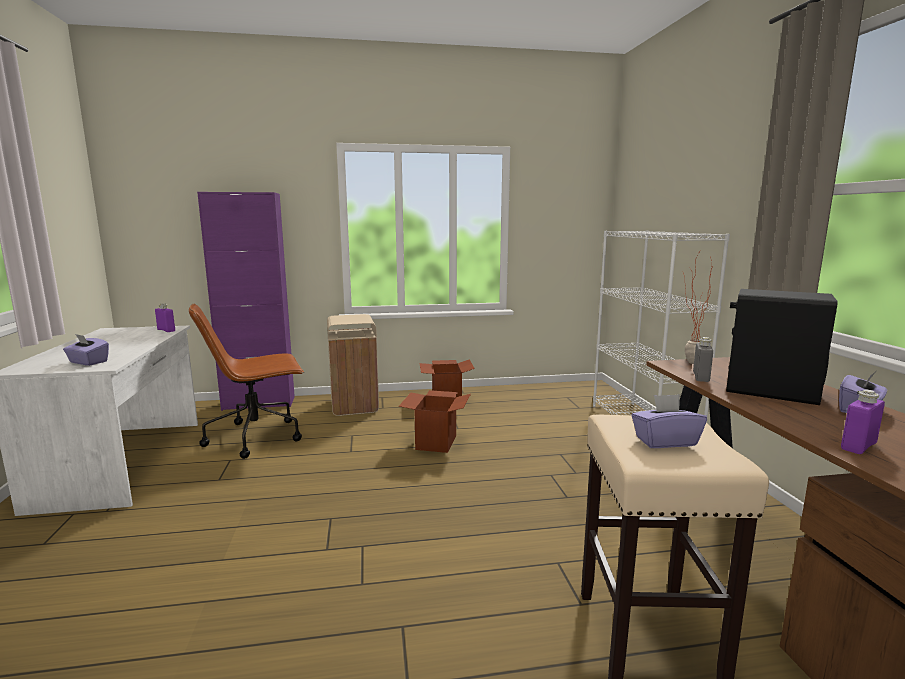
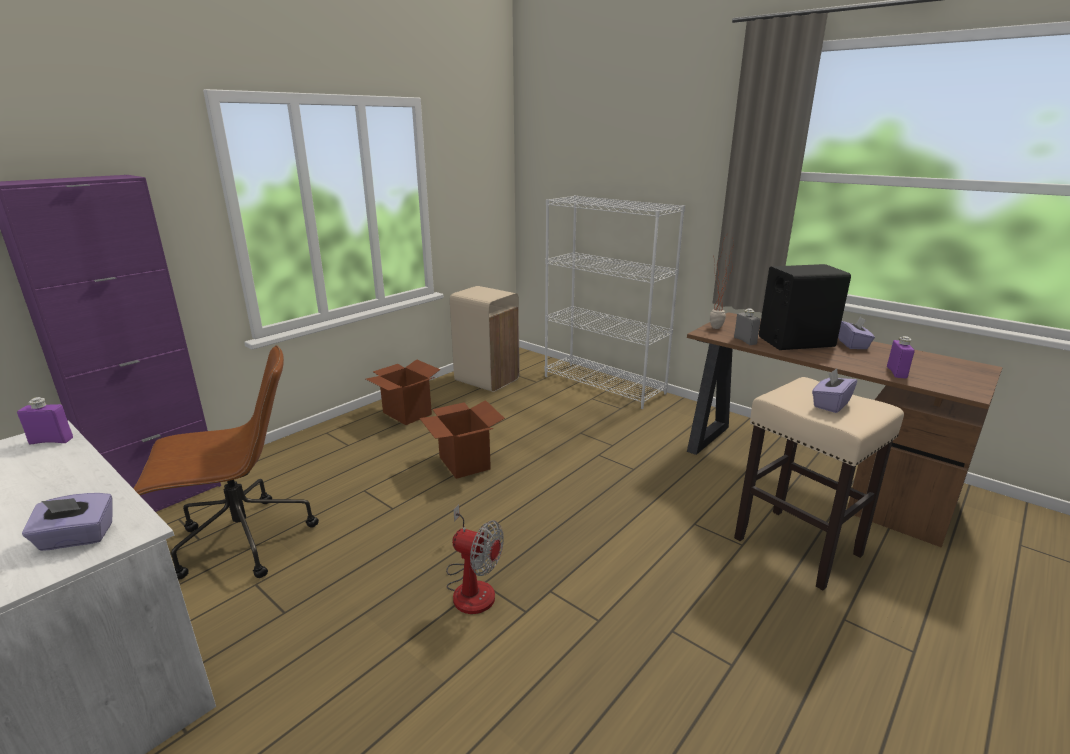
camera: 40 degrees left, 10 degrees up
(257, 437) = (242, 541): brown office chair -> brown office chair turned 135 degrees counterclockwise
(321, 516) = (471, 586): none -> fan
(355, 405) = (309, 454): beige trash can -> beige trash can (487, 379)

